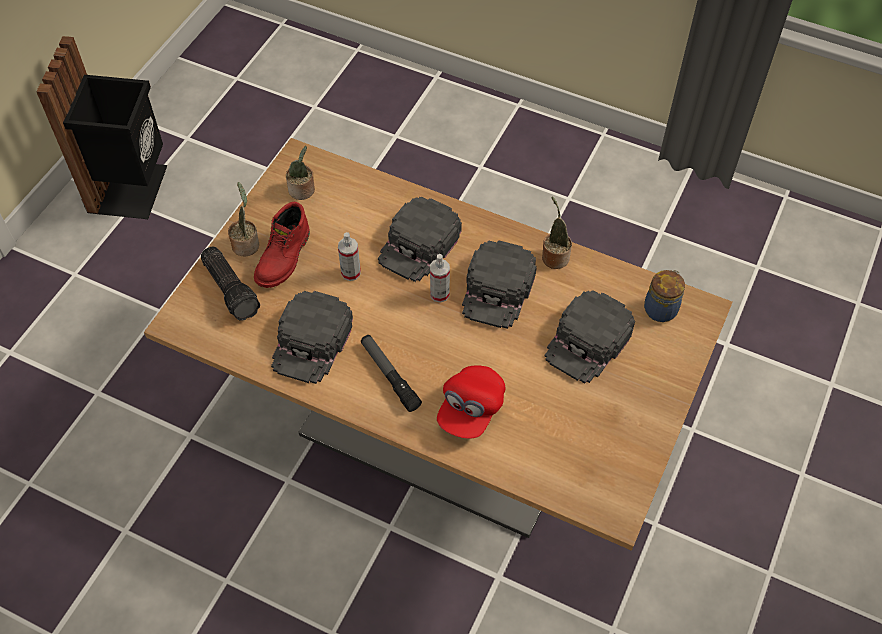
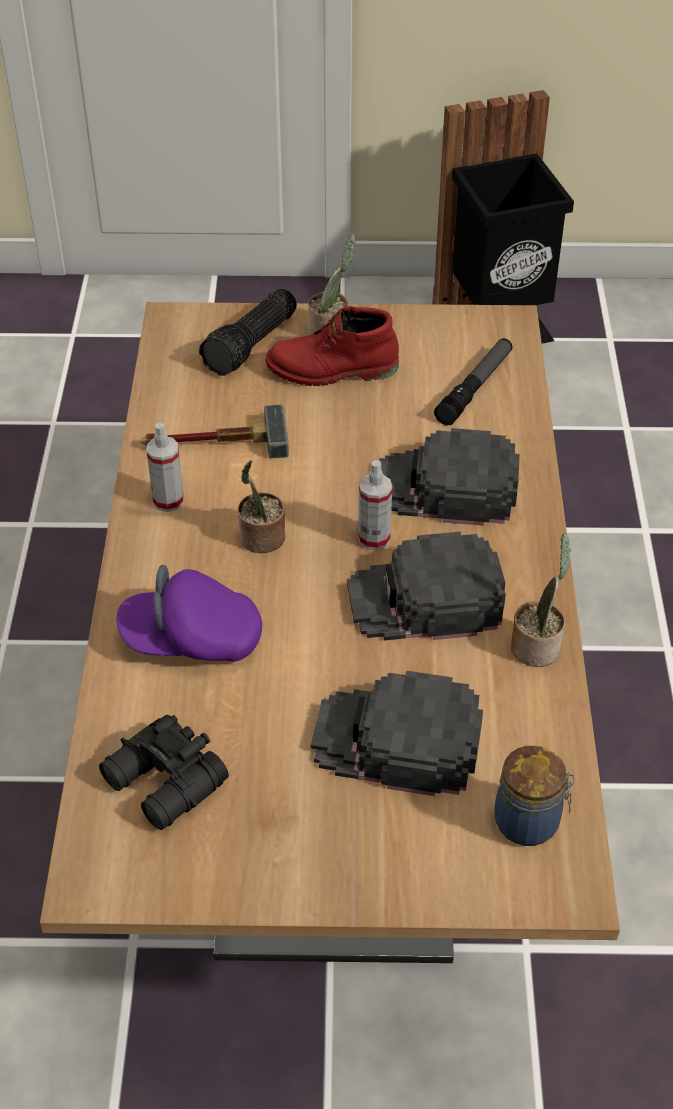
camera: 65 degrees right, 10 degrees down
(303, 191) = (454, 347): potted plant -> potted plant (261, 539)
(312, 342) = (214, 443): black cap -> hammer
(351, 273) = (350, 438): spray bottle -> spray bottle (168, 501)
(389, 376) = (203, 535): flashlight -> flashlight (475, 388)
(470, 410) = (191, 640): red cap -> purple cap
(568, 458) = (164, 785): none -> black binoculars

